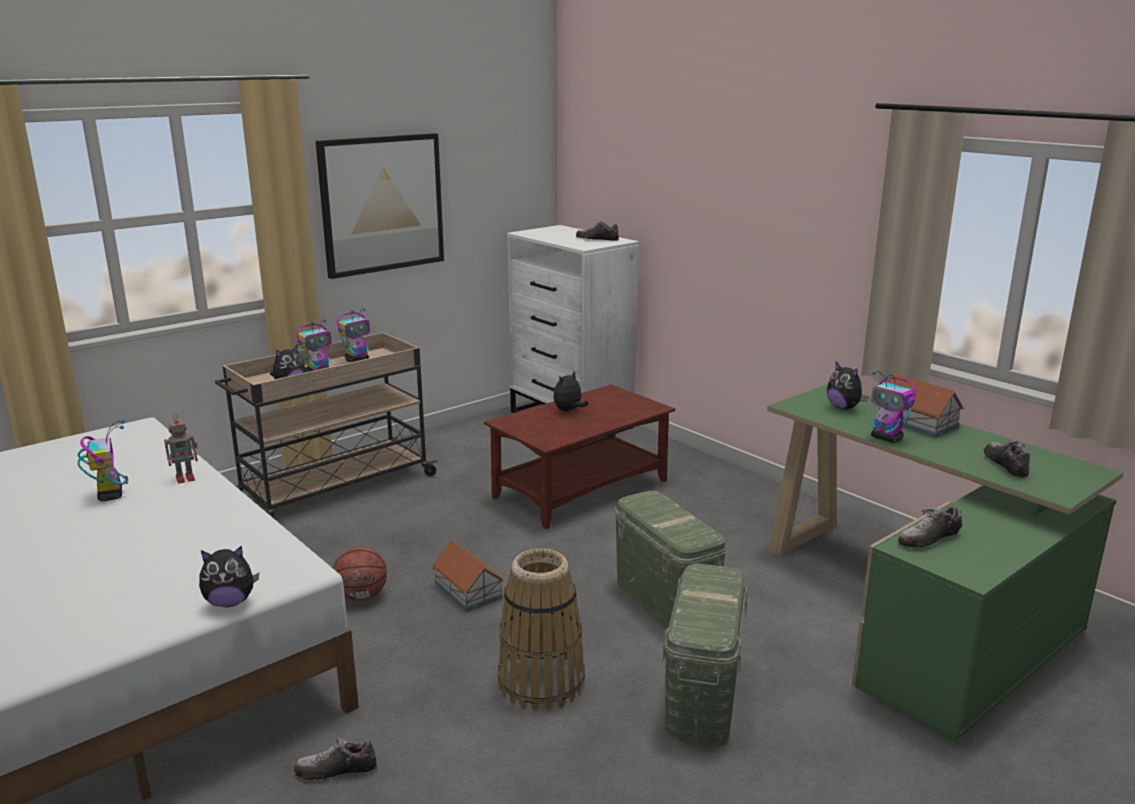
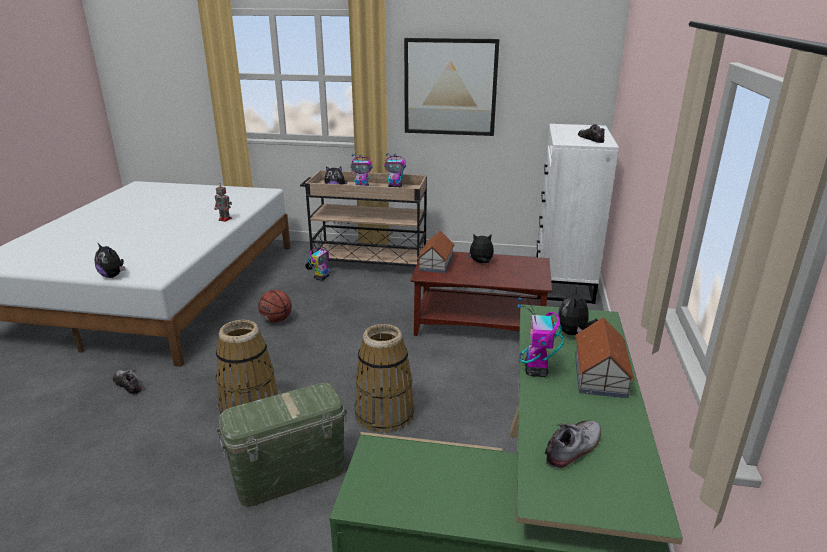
camera: 50 degrees right, 5 degrees up
(110, 495) = (192, 215): toy robot -> toy robot (321, 278)
(468, 590) = (316, 344): toy house -> toy house (436, 263)
(665, 602) = (384, 414): green storage box -> basket
(928, 538) = (407, 457): shoe -> none

